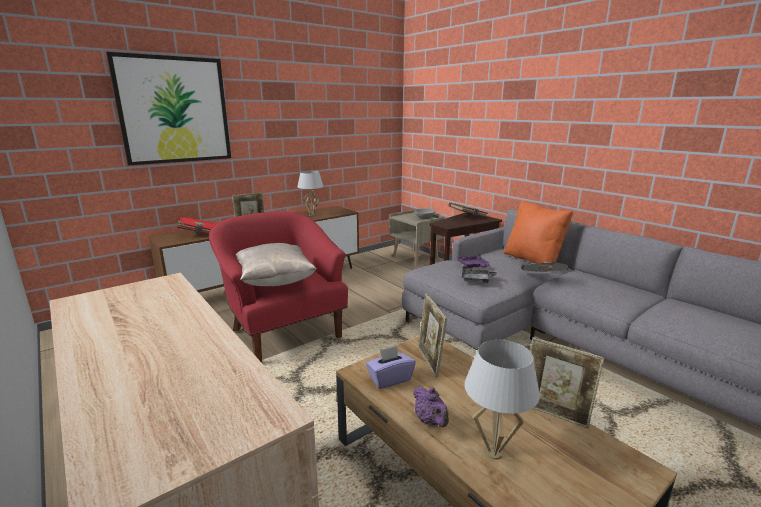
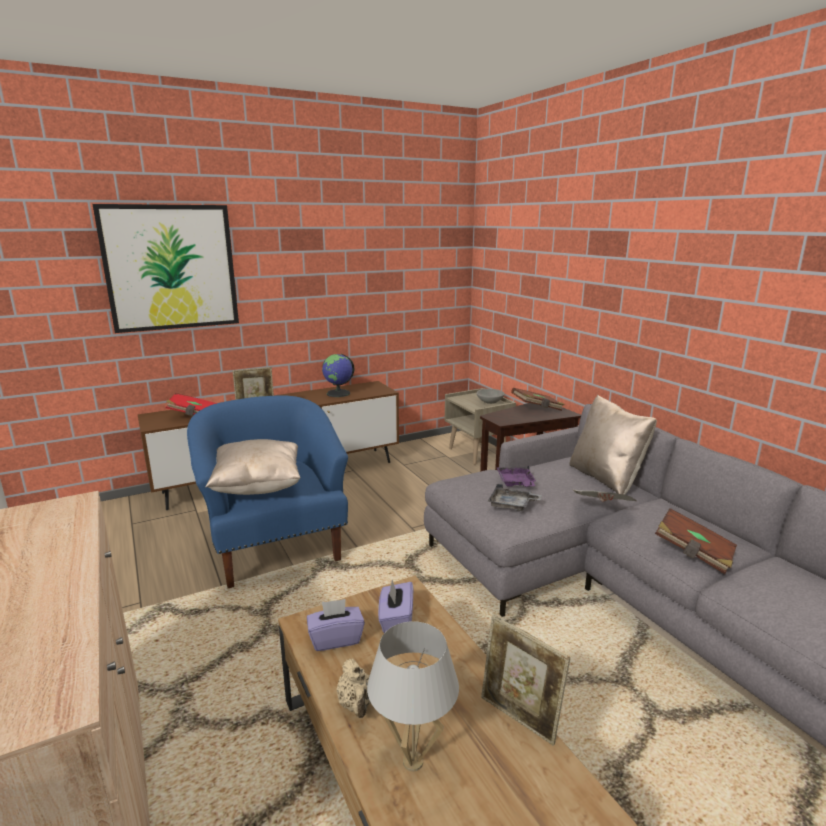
camera: 10 degrees right, 0 degrees up
(284, 331) = (276, 545): red armchair -> blue armchair
(311, 215) = (338, 393): white table lamp -> globe
(430, 362) = (396, 620): picture frame -> purple tissue box
(430, 421) = (356, 705): purple teapot -> beige teapot
(533, 260) = (606, 478): orange pillow -> beige pillow
(617, 300) = (693, 553): none -> brown book

